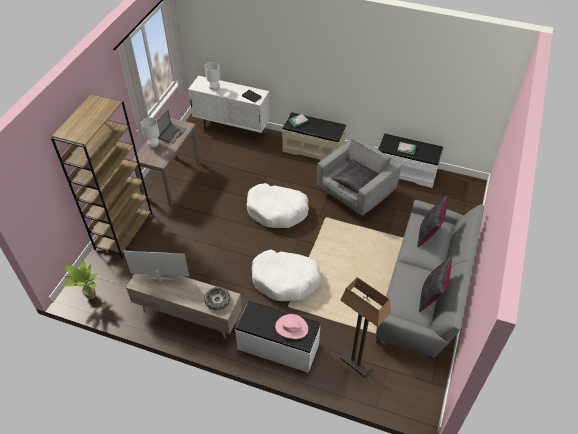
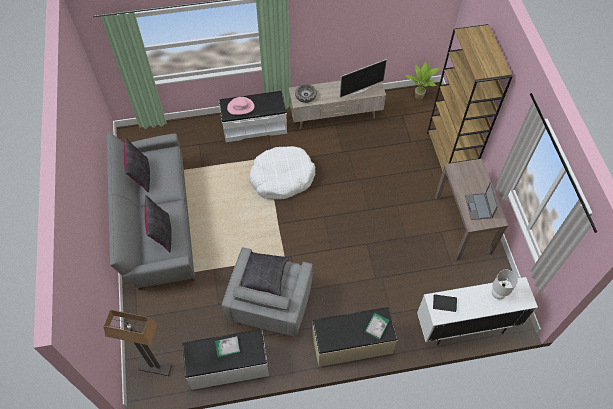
camera: 150 degrees right, 10 degrees up
(154, 145) = (480, 184): white table lamp -> none
(277, 211) = (335, 241): white dog bed -> none
(355, 364) = (191, 141): floor lamp -> floor lamp (155, 367)

